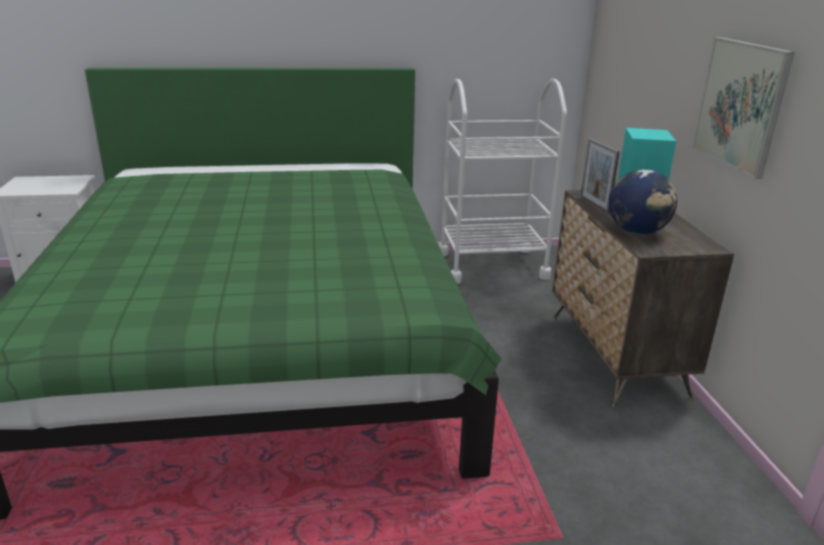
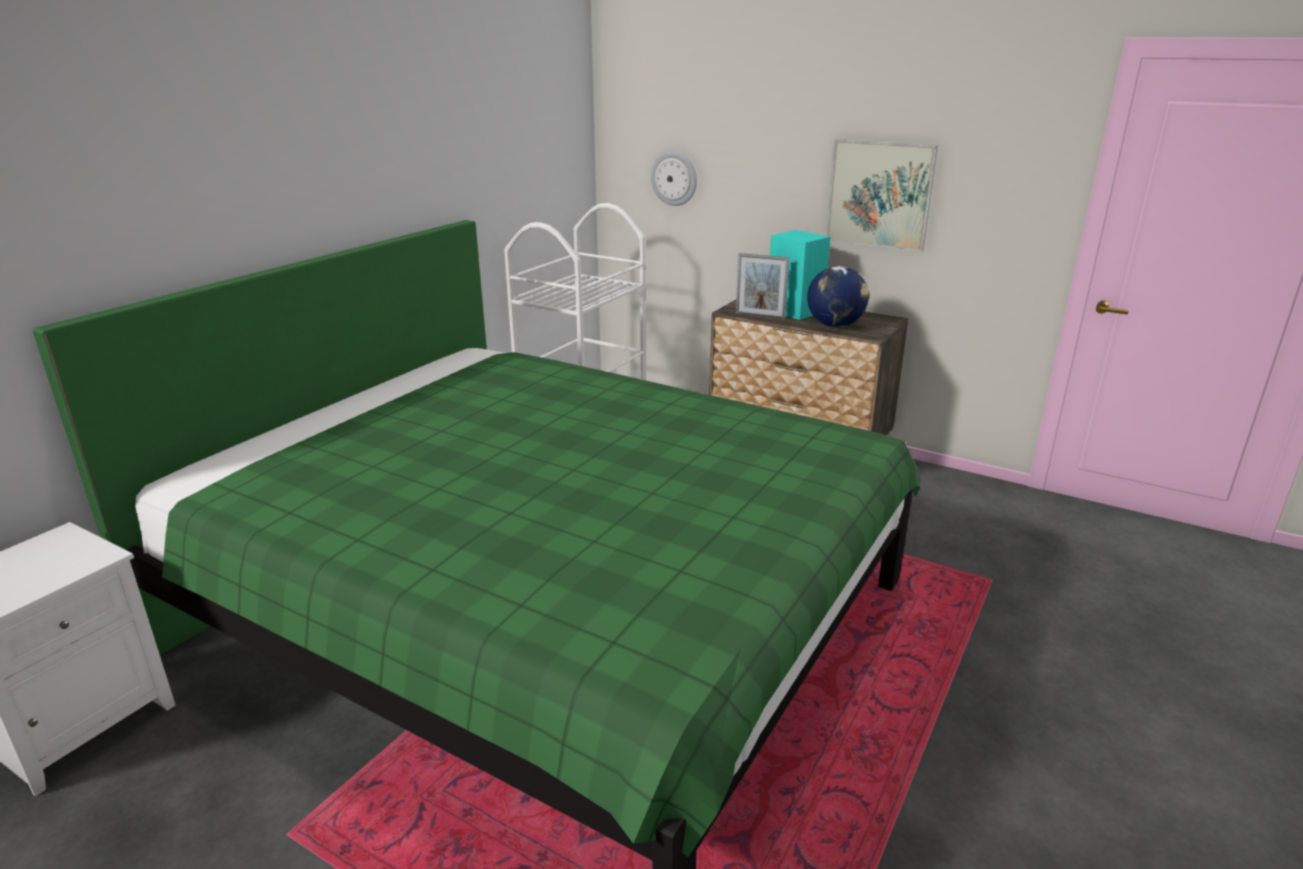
camera: 50 degrees left, 0 degrees up
(622, 66) = (674, 178): none -> wall clock

